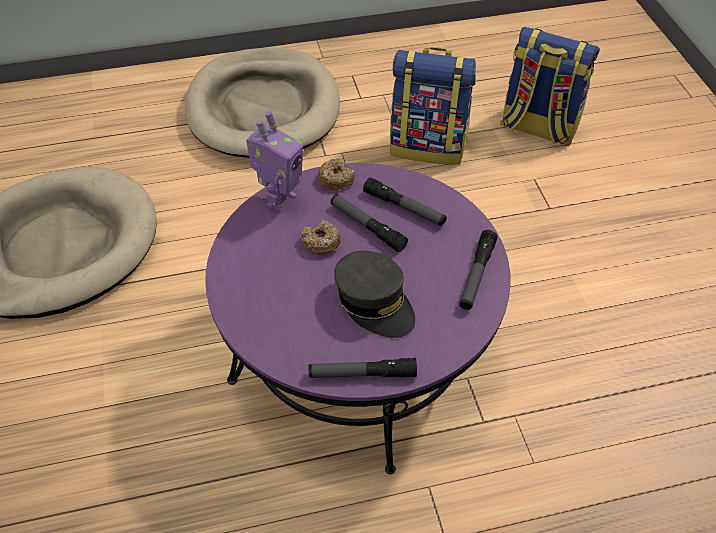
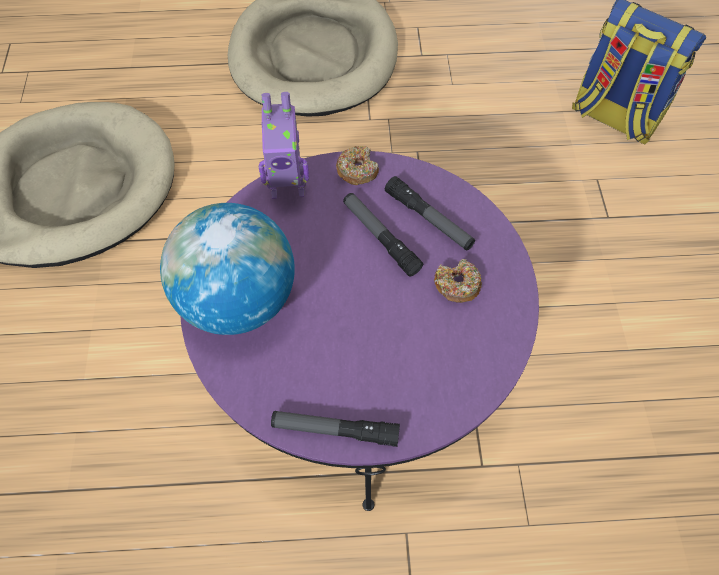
camera: 10 degrees right, 10 degrees up
(257, 290) = (238, 300): none -> globe
(279, 199) = (287, 187): toy robot -> toy robot turned 45 degrees clockwise
(321, 242) = (323, 250): donut -> donut (457, 285)
(375, 302) = (369, 338): grey cap -> none
(428, 146) = (485, 123): backpack -> none
(476, 275) = (497, 320): flashlight -> none

